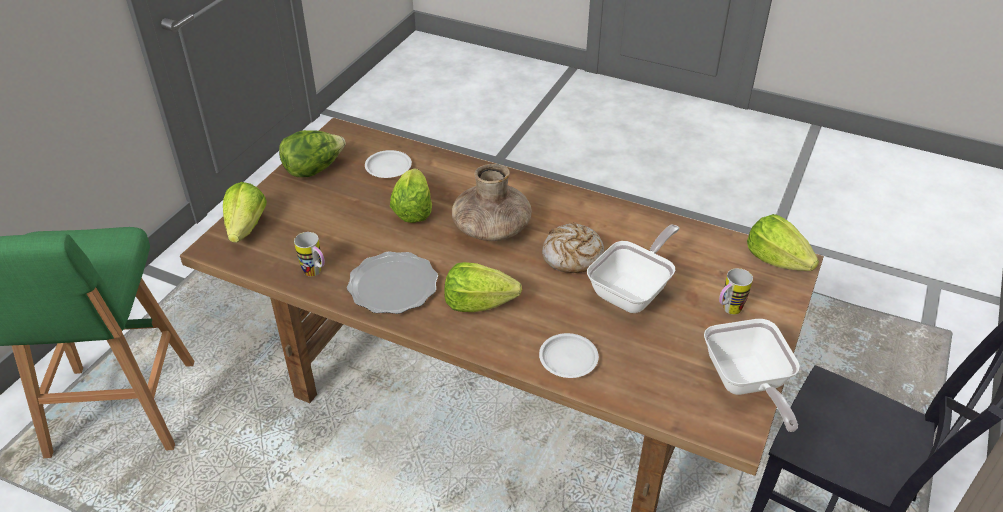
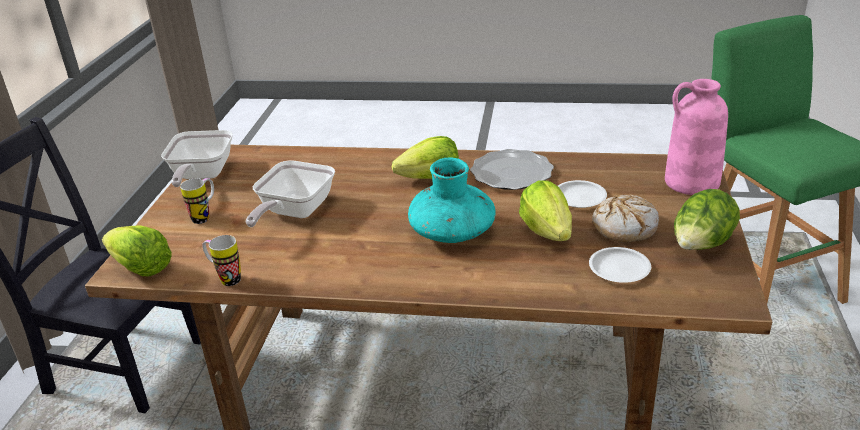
camera: 165 degrees right, 10 degrees down
(246, 228) = (691, 183): lettuce -> pink vase
(316, 273) = (586, 167): mug -> mug (225, 279)
(491, 228) = (452, 233): brown vase -> turquoise vase
(568, 359) = (342, 162): white plate -> white plate (580, 197)
(572, 256) = (358, 227): bread -> bread (625, 227)
(746, 384) = (201, 176): frying pan -> frying pan turned 150 degrees counterclockwise

